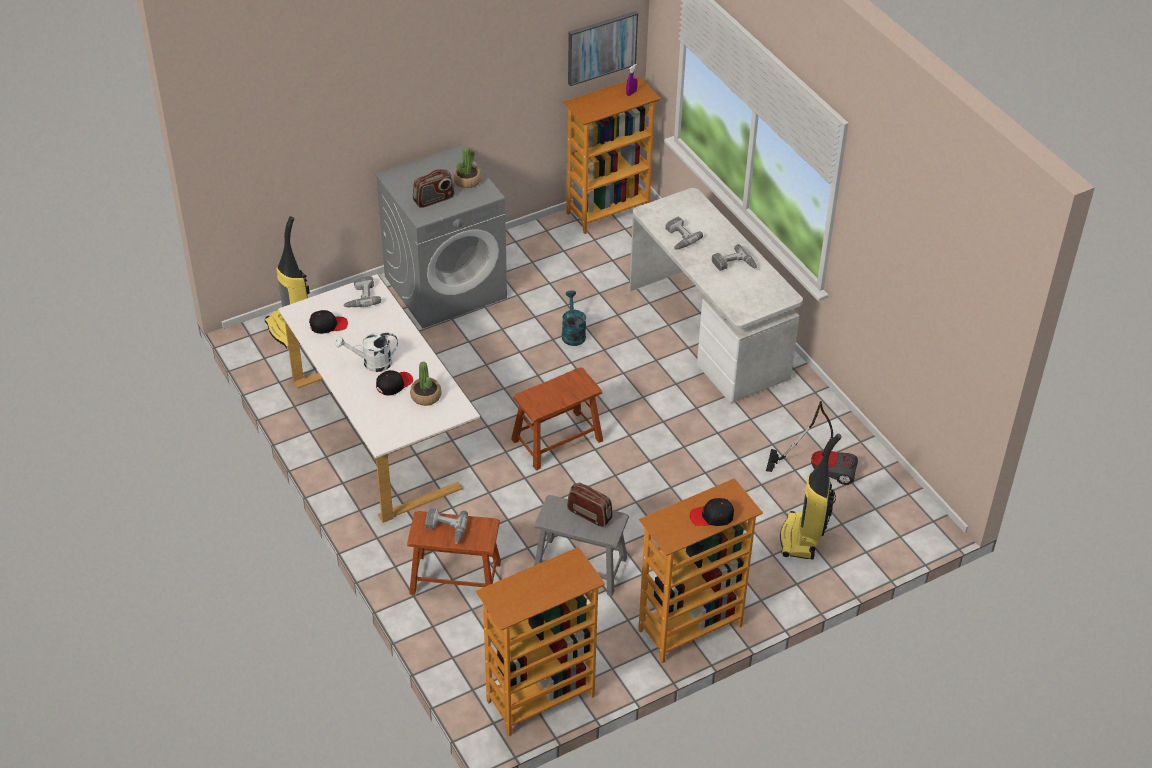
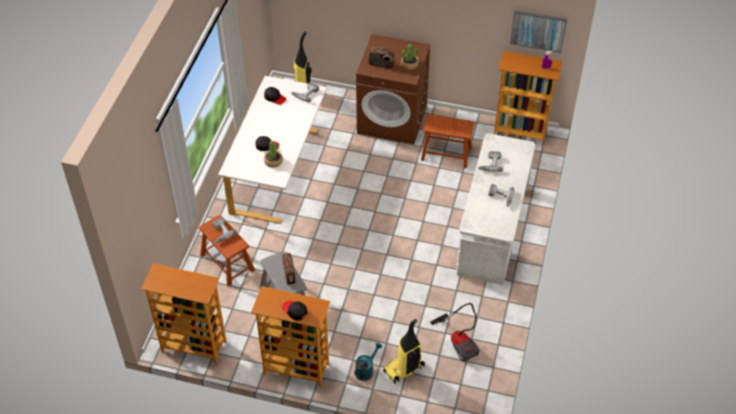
camera: 45 degrees right, 5 degrees up
(371, 363) = (270, 129): white watering can -> none
(446, 286) = (392, 119): grey washing machine -> brown washing machine
(557, 440) = (350, 232): brown stool -> brown stool (446, 153)
(572, 333) = (423, 184): turquoise watering can -> turquoise watering can (366, 370)

